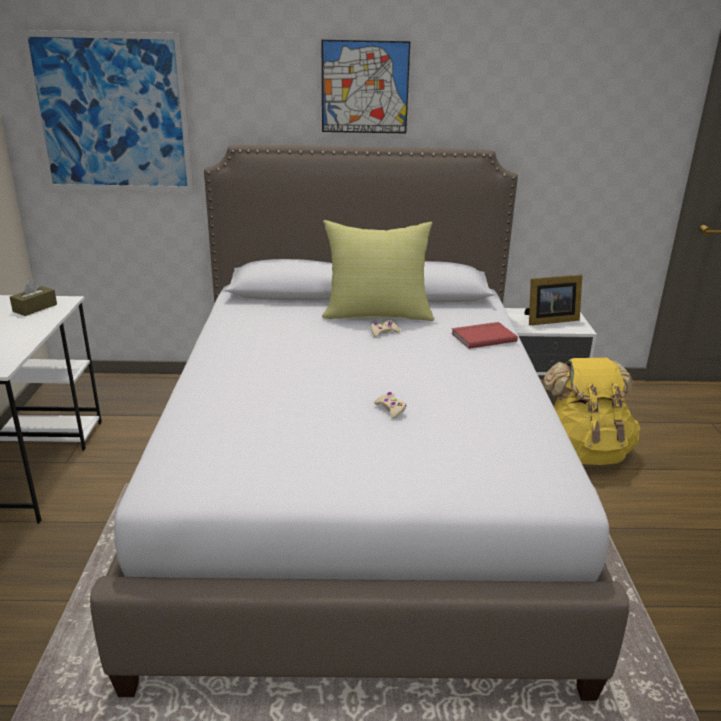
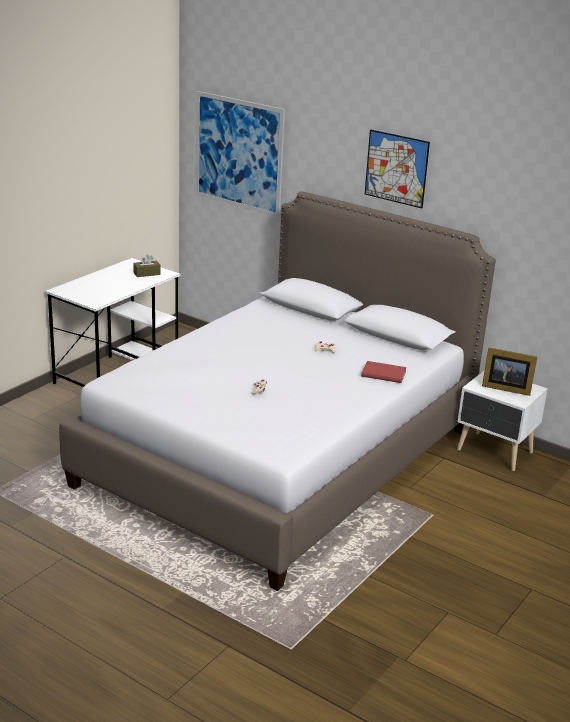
camera: 35 degrees right, 0 degrees up
(377, 314) = (341, 338): yellow pillow -> none
(584, 451) = (469, 496): yellow backpack -> none

